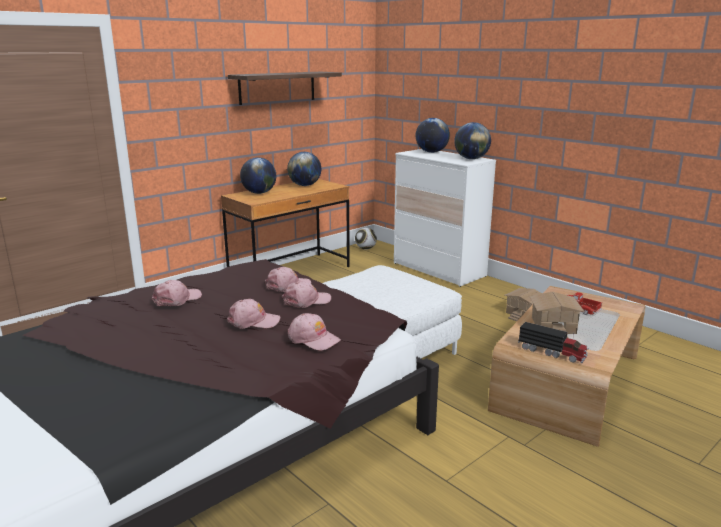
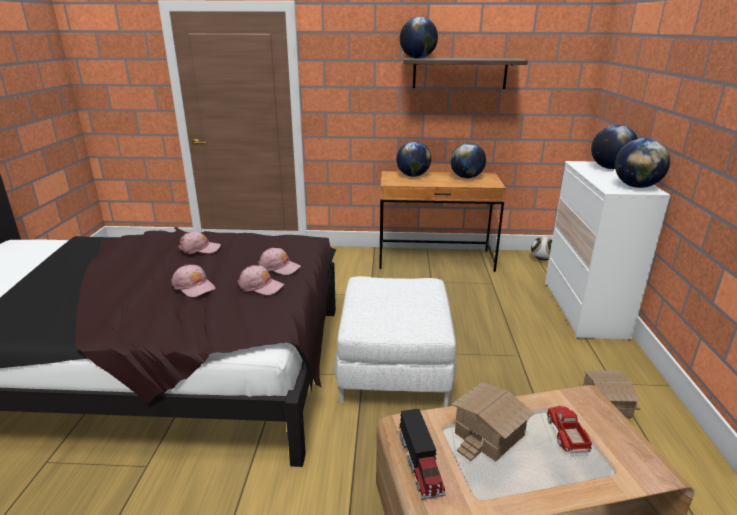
camera: 45 degrees right, 5 degrees up
(251, 74) = (417, 58): none -> globe
(313, 339) = (189, 321): pink cap -> none

